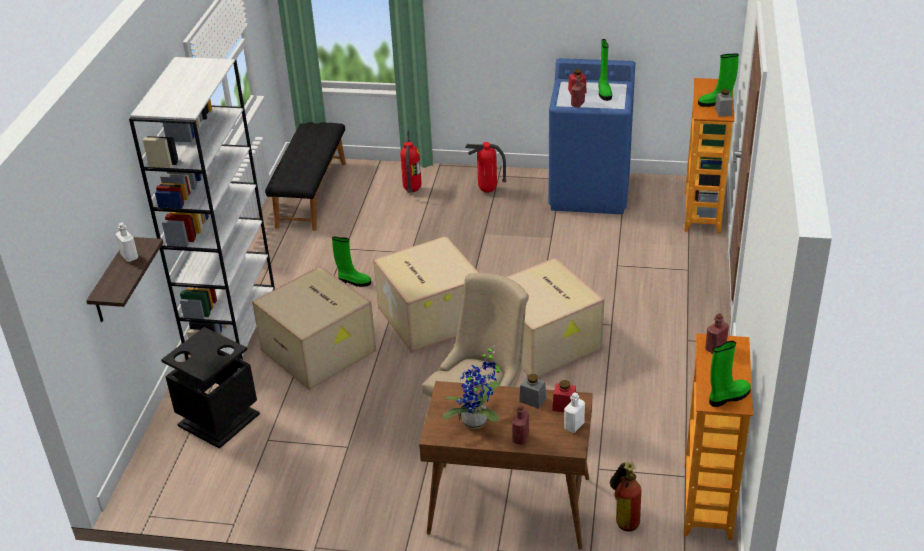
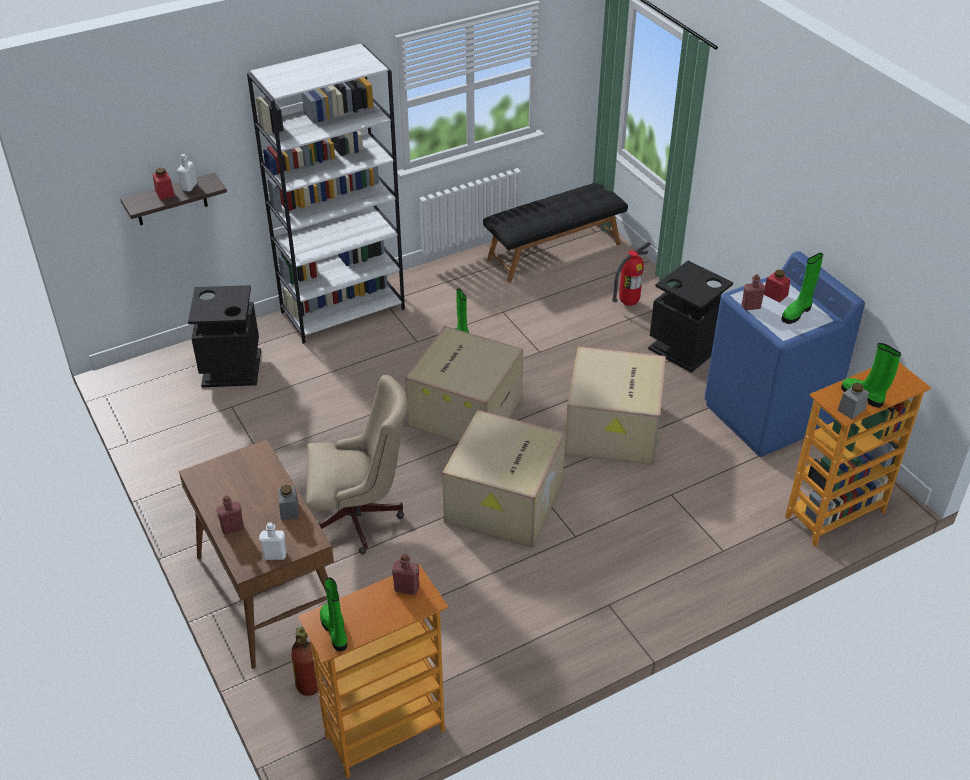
camera: 50 degrees right, 5 degrees up
(320, 350) = (360, 373): cardboard box -> cardboard box (614, 430)
(477, 423) = (231, 492): potted plant -> none
(487, 191) = (684, 348): fire extinguisher -> black trash can
(564, 406) = (297, 535): red jar -> red jar (165, 193)
(728, 397) = (335, 631): green boot -> green boot turned 135 degrees counterclockwise

